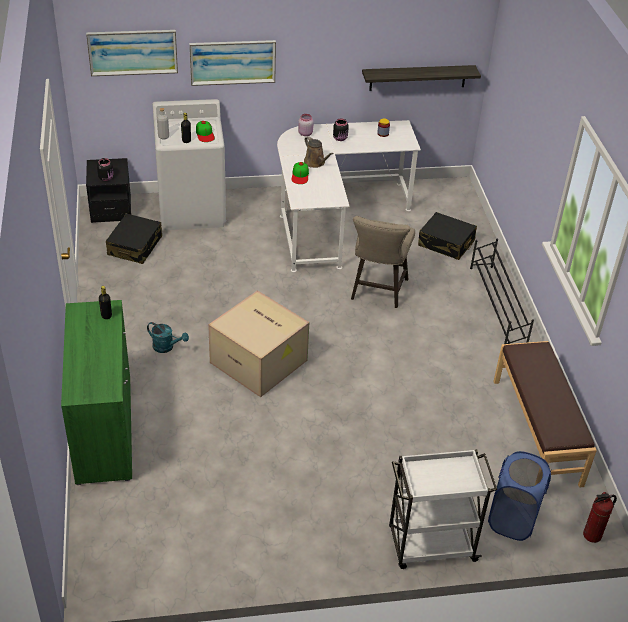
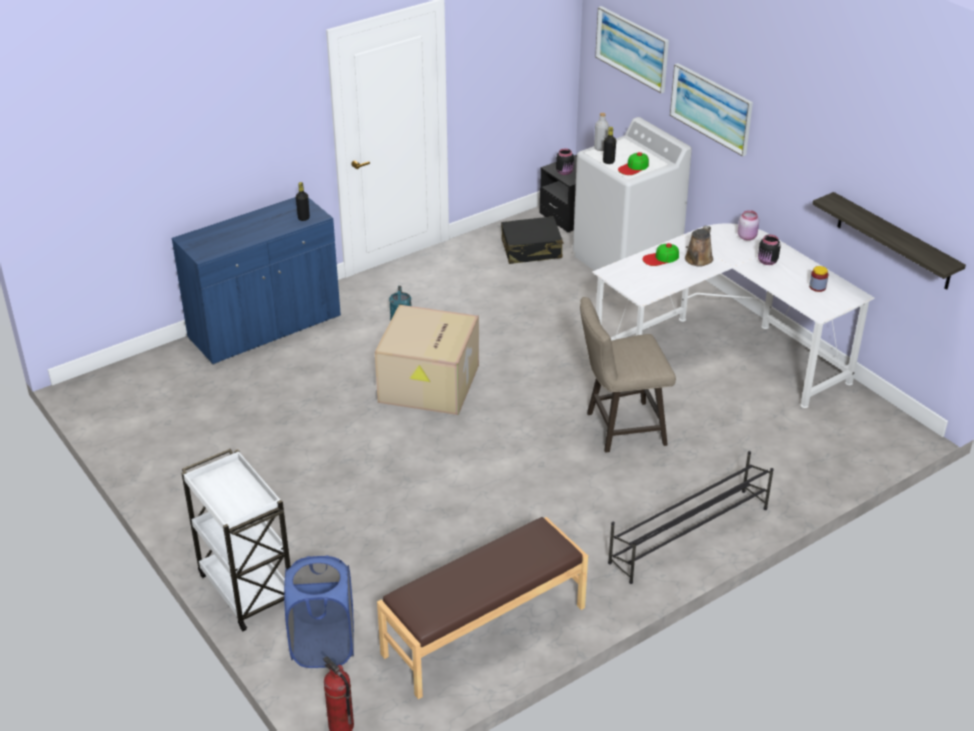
camera: 65 degrees right, 5 degrees down
(104, 429) = (265, 328): green cabinet -> blue cabinet
(446, 243) = (771, 456): black suitcase -> none

